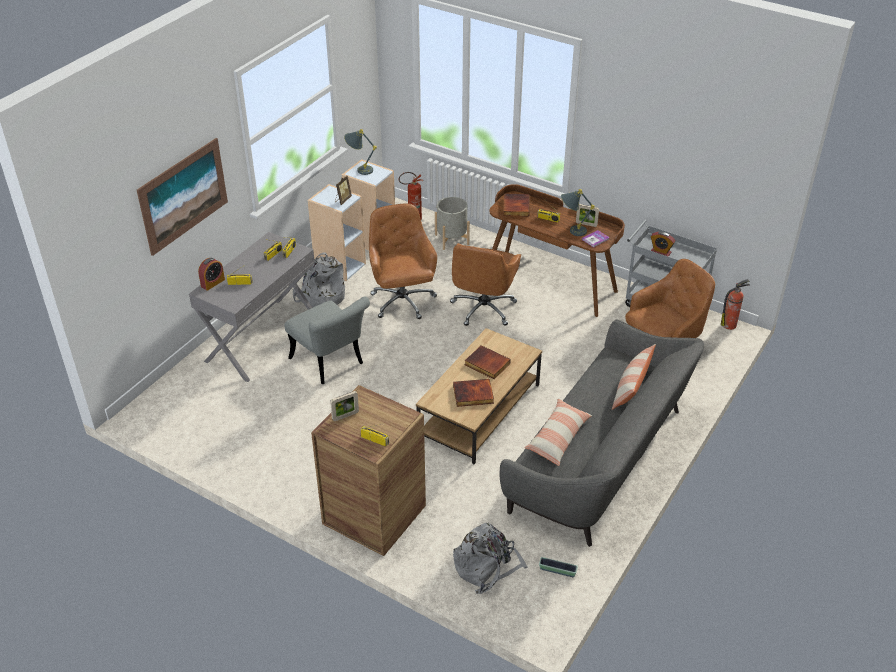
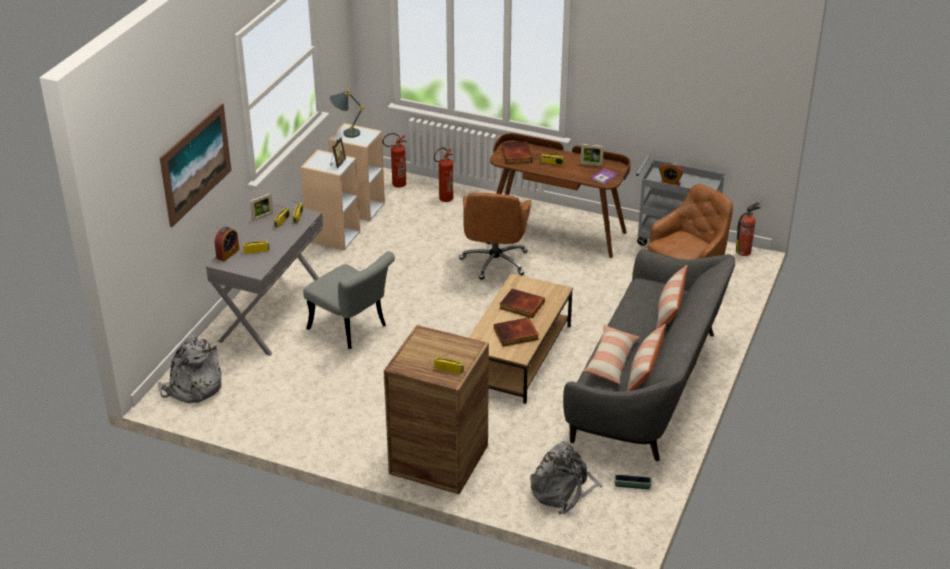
camera: 10 degrees left, 5 degrees down
(321, 297) = (322, 268): grey backpack -> grey backpack (193, 388)
(345, 416) = (413, 352): picture frame -> picture frame (262, 217)
(403, 301) = (410, 263): brown office chair -> none
(452, 239) = (443, 200): grey planter -> fire extinguisher
(571, 231) = (578, 171): grey table lamp -> none
(589, 453) = (644, 371): none -> pillow

